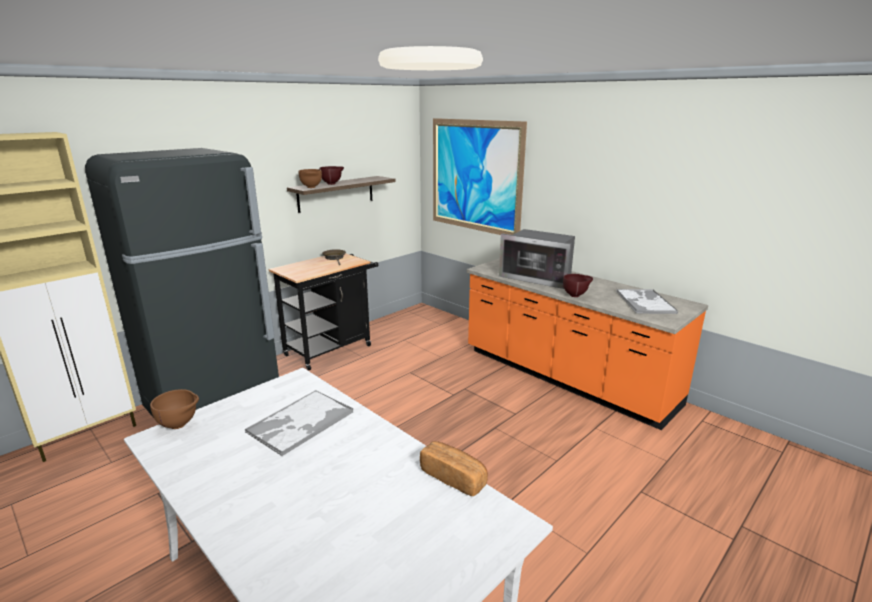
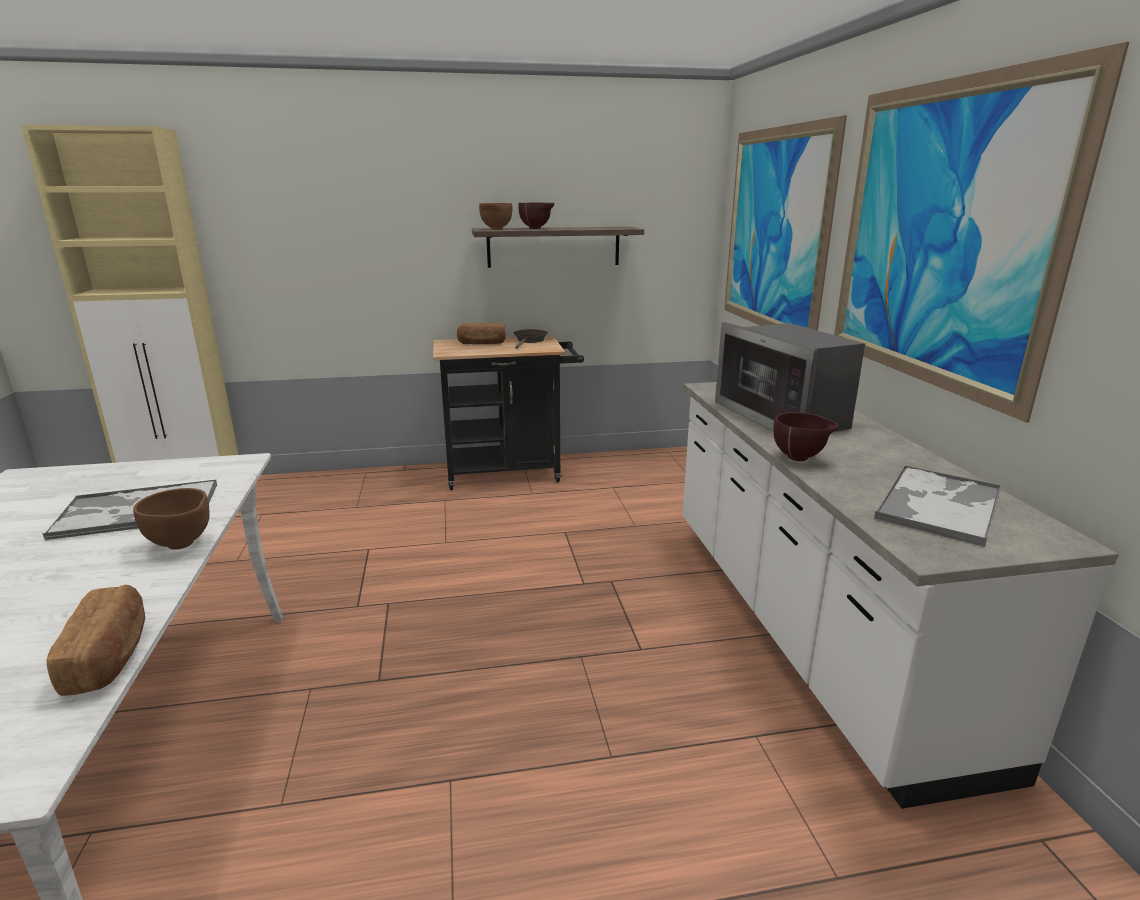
camera: 35 degrees right, 0 degrees up
(180, 425) = (58, 473): brown bowl -> brown bowl (182, 545)
(215, 401) = (320, 493): black fridge -> none
(307, 265) = (482, 343): none -> bread
(566, 377) = (807, 626): orange counter -> white counter
(598, 184) = (939, 236): none -> picture

